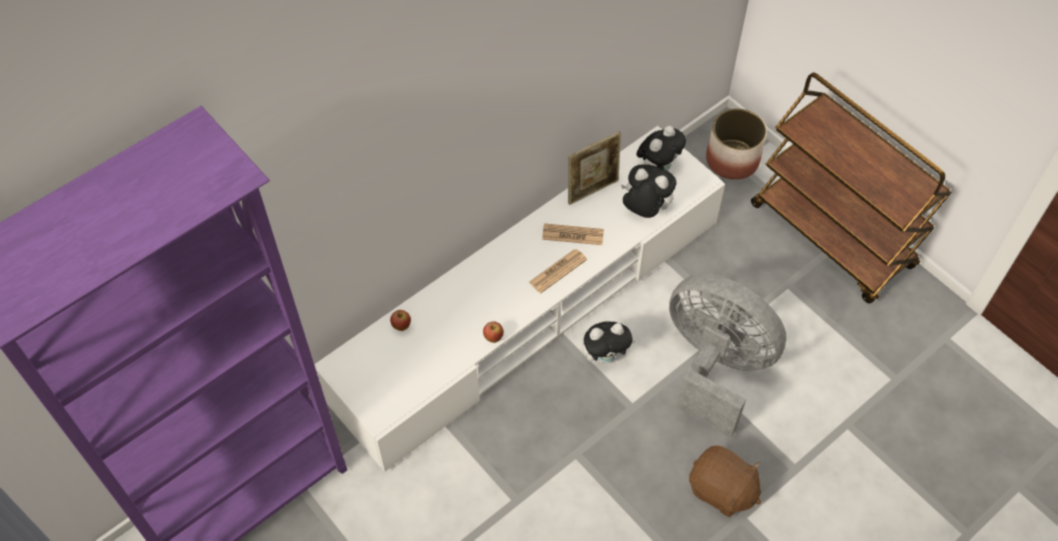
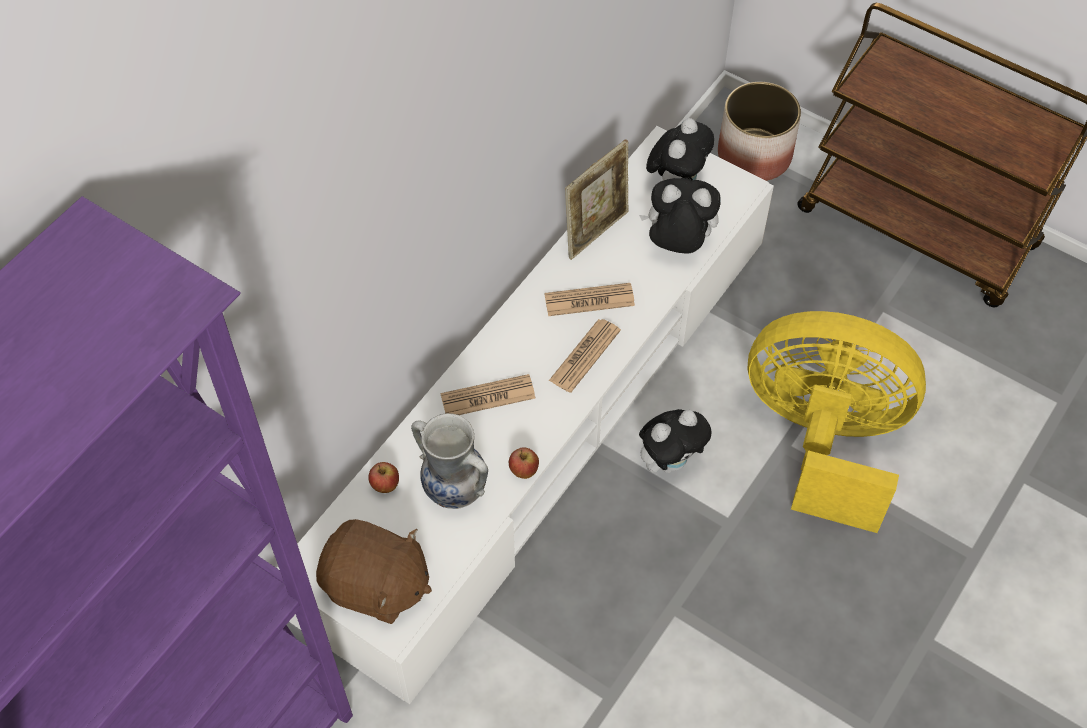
camera: 15 degrees left, 0 degrees up
(444, 340) = (454, 491): none -> vase
(485, 283) = (488, 397): none -> newspaper
(714, 367) = (822, 441): grey fan -> yellow fan
(721, 490) = (888, 610): brown plush toy -> brown plush toy (376, 586)

